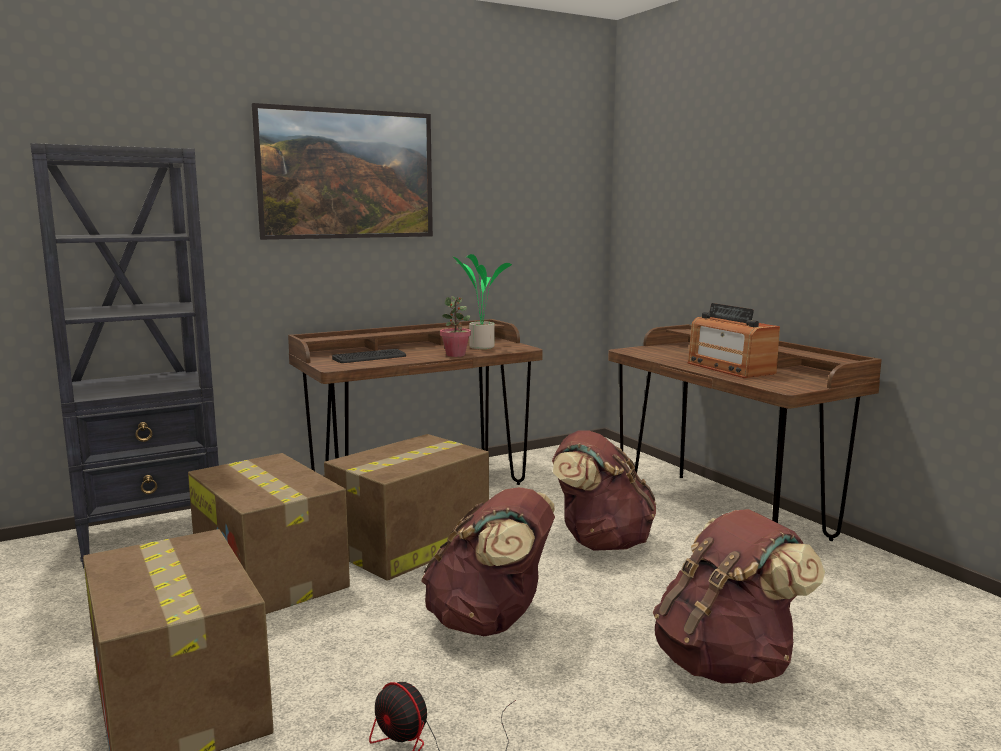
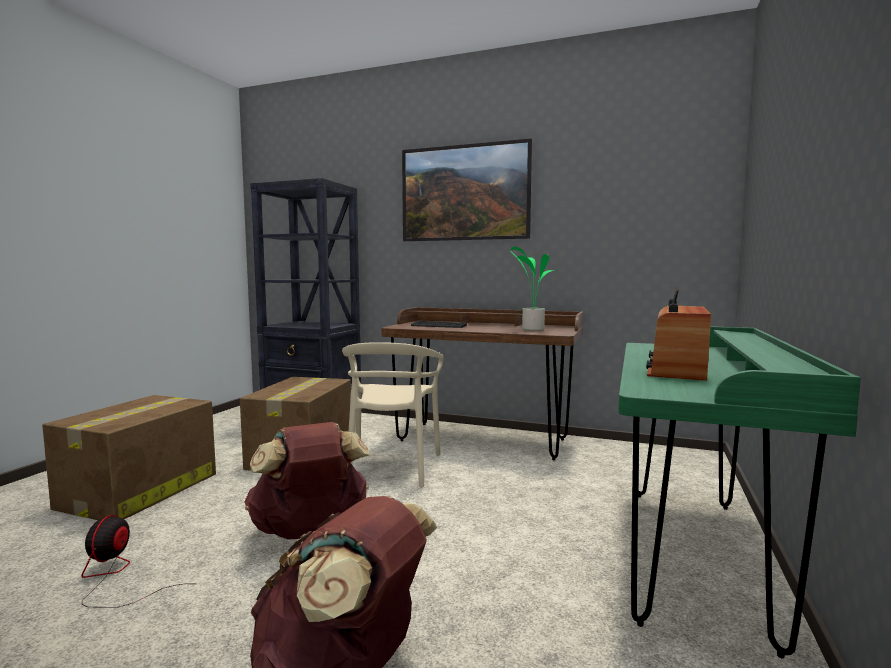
camera: 50 degrees right, 5 degrees down
(408, 545) = (392, 468): cardboard box -> beige chair
(455, 355) = (492, 330): potted plant -> none
(601, 542) = (508, 523): brown backpack -> none
(721, 512) = (693, 555): brown desk -> green desk

